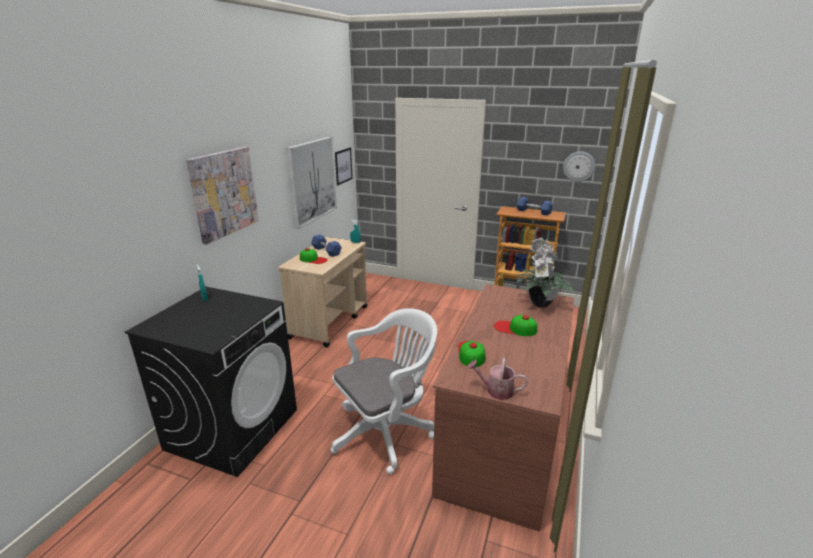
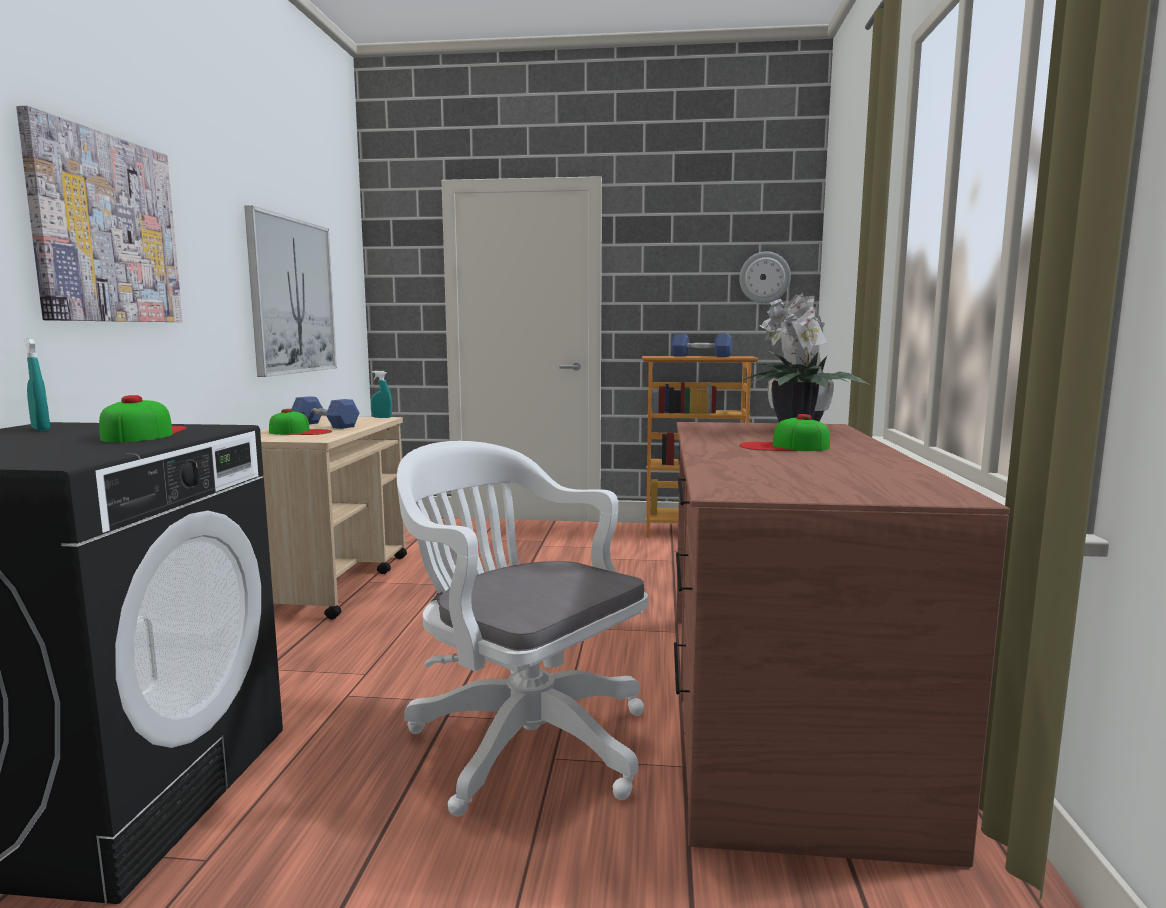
camera: 15 degrees left, 15 degrees down
(343, 166) = (346, 296): picture -> none
(386, 431) = (521, 738): white office chair -> white office chair turned 90 degrees counterclockwise
(471, 353) = (731, 468): cap -> cap (143, 434)
(496, 390) = (837, 495): watering can -> none

